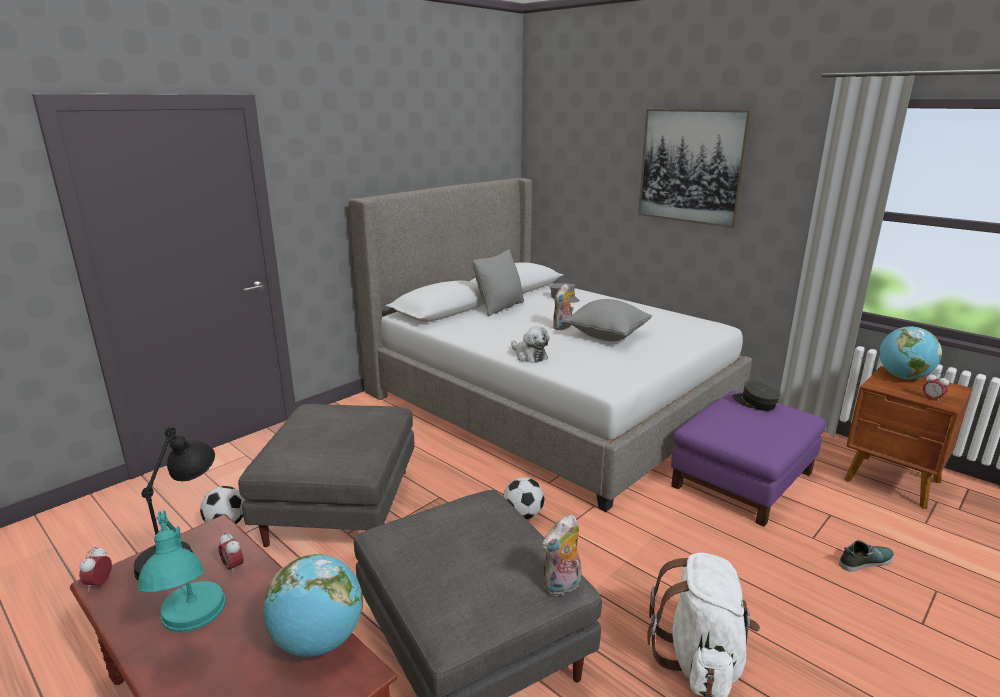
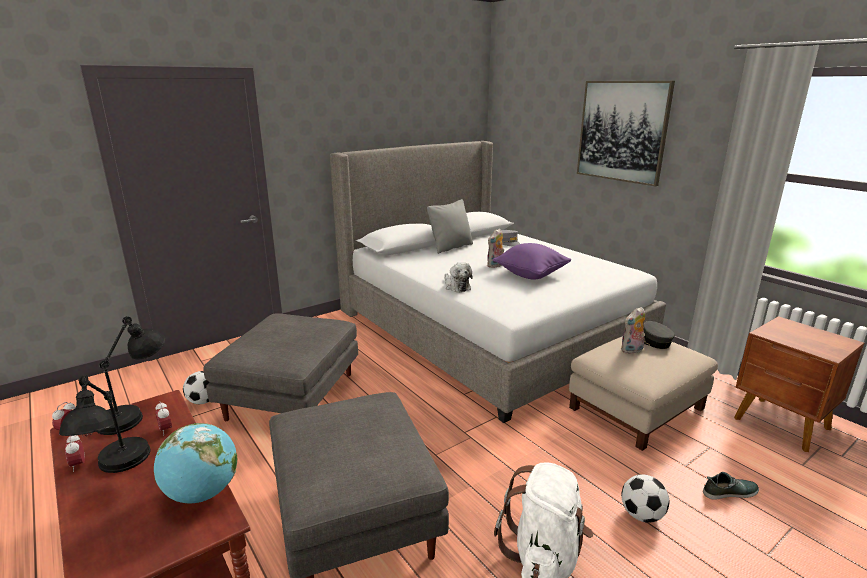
camera: 10 degrees right, 0 degrees up
(192, 629) = (117, 471): turquoise table lamp -> black table lamp
(523, 515) = (433, 418): football -> football (641, 515)
(562, 587) = (414, 476): plush toy -> plush toy (632, 351)
(607, 336) = (531, 275): grey pillow -> purple pillow
(742, 479) = (636, 407): purple ottoman -> beige ottoman
(903, 377) = (796, 328): globe -> none
(932, 399) = (816, 349): alarm clock -> alarm clock (78, 465)

